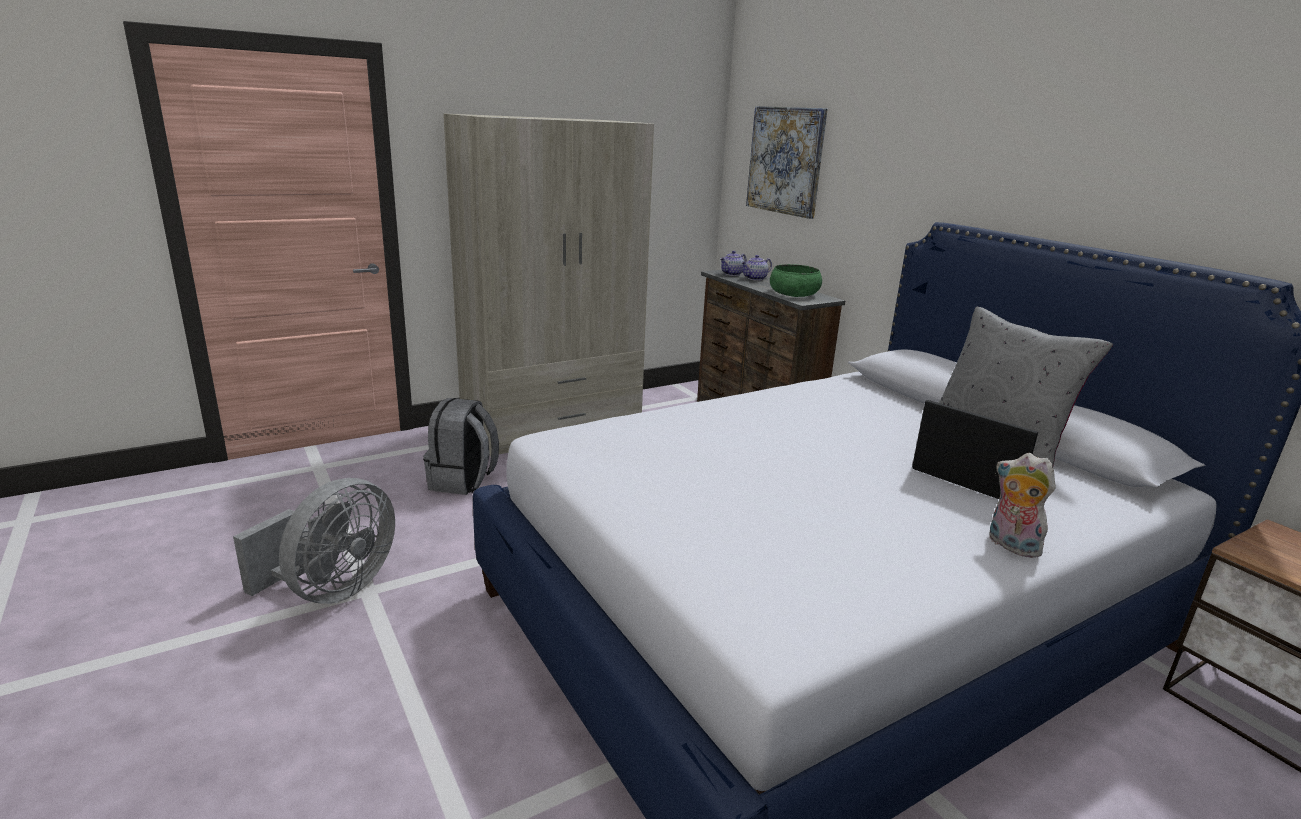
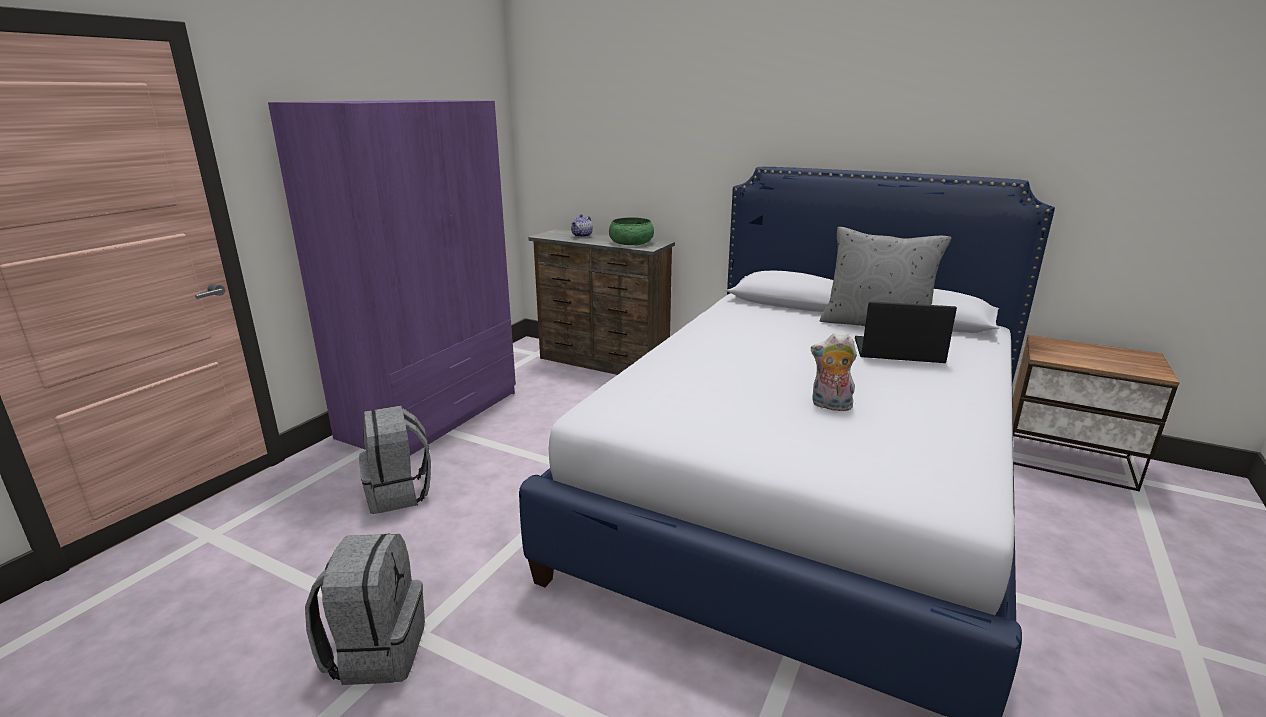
camera: 30 degrees left, 0 degrees up
(332, 590) = (376, 651): grey fan -> grey backpack
(552, 426) = (432, 414): beige wardrobe -> purple wardrobe
(732, 274) = (558, 235): teapot -> none
(785, 160) = (588, 127): picture -> none
(1010, 545) = (976, 389): plush toy -> plush toy (830, 406)

